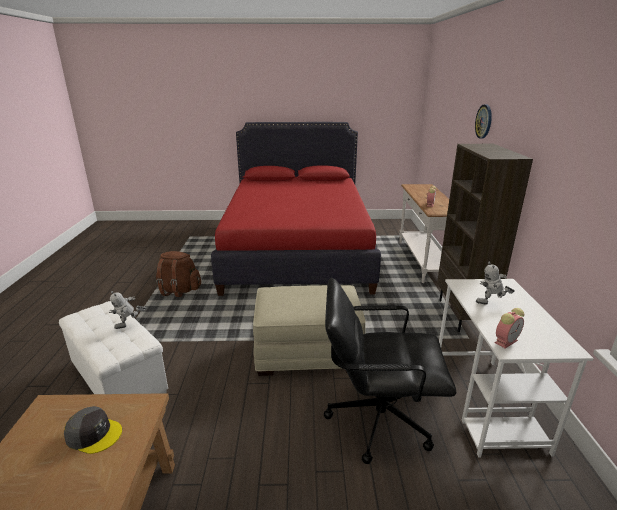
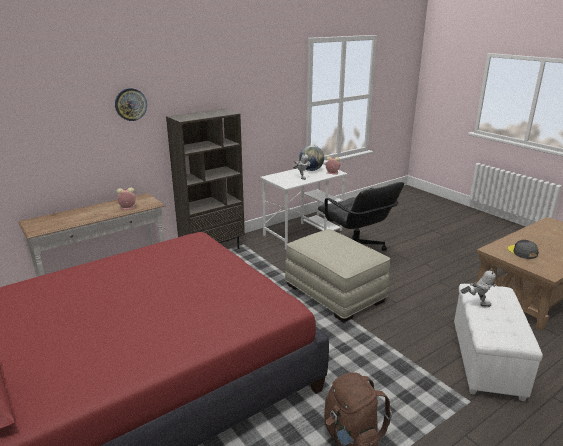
camera: 125 degrees left, 0 degrees up
(535, 328) = (311, 170): none -> globe

